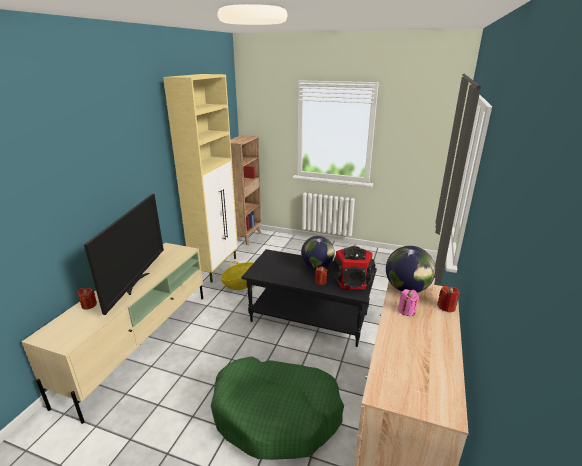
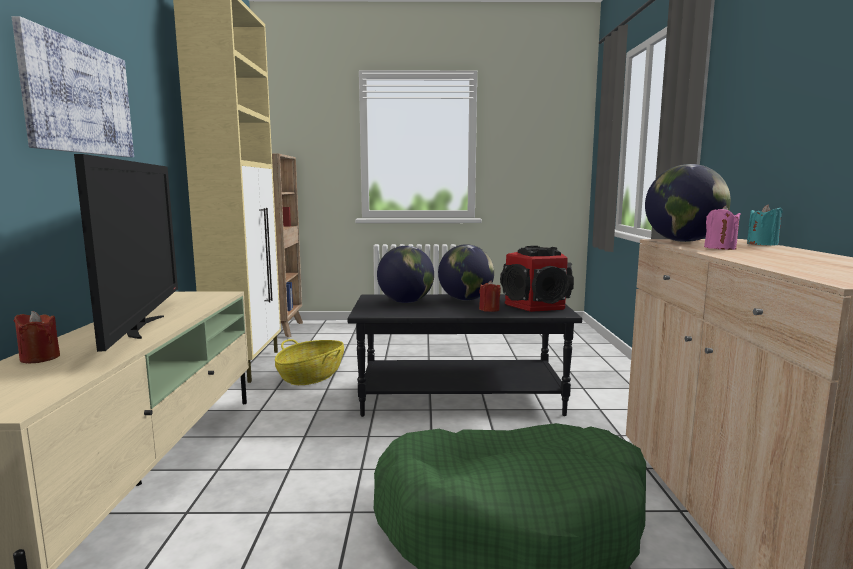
camera: 20 degrees left, 15 degrees down
(107, 172) = (78, 98): none -> picture
(282, 263) = (406, 302): none -> globe
(446, 307) = (762, 244): red candle -> turquoise candle

